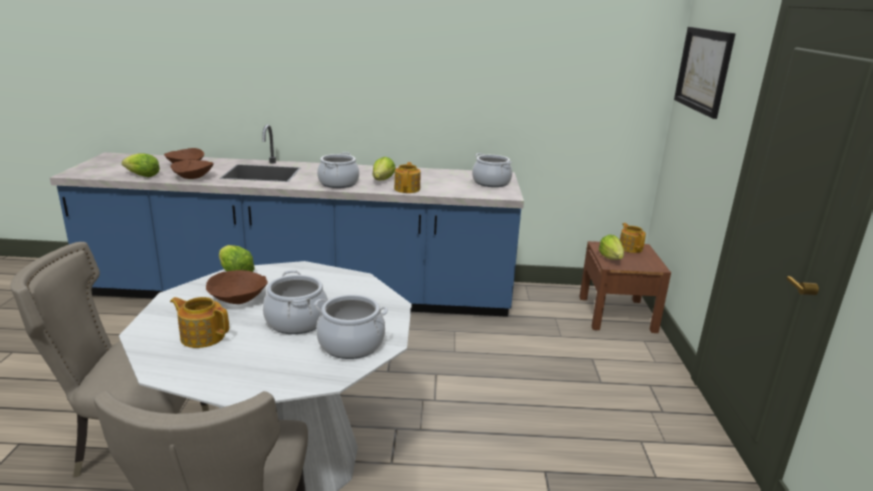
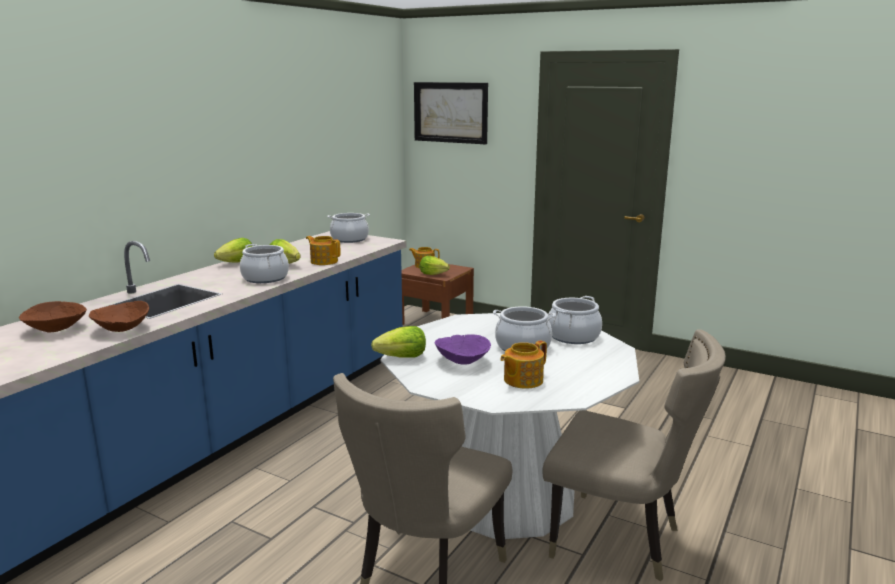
camera: 60 degrees left, 5 degrees down
(143, 176) = (55, 353): lettuce -> lettuce (237, 263)
(239, 299) = (461, 361): brown bowl -> purple bowl

